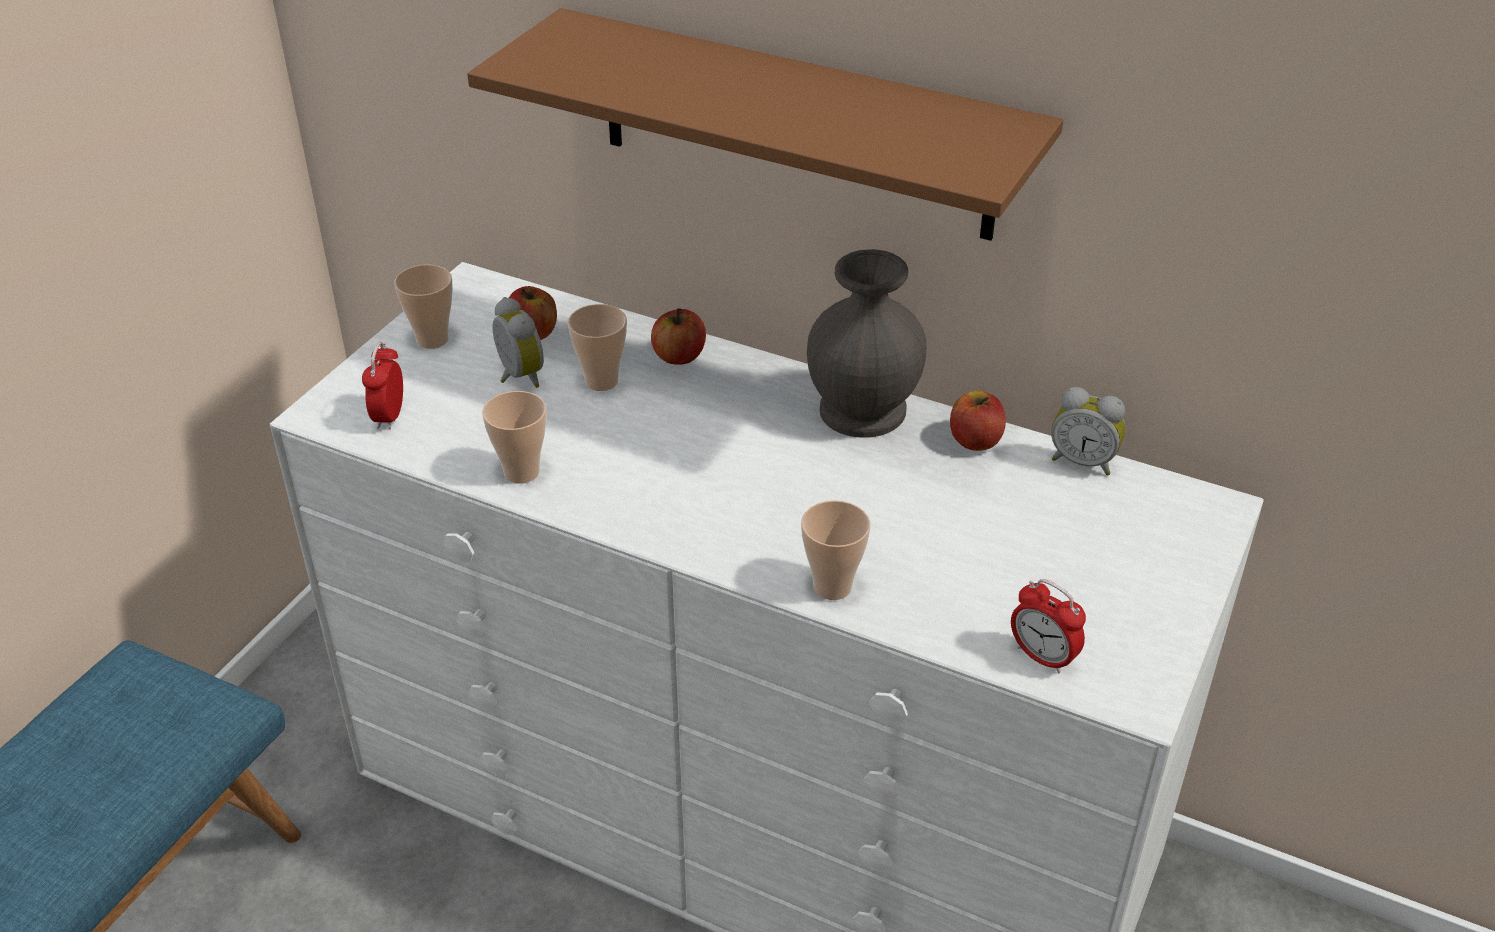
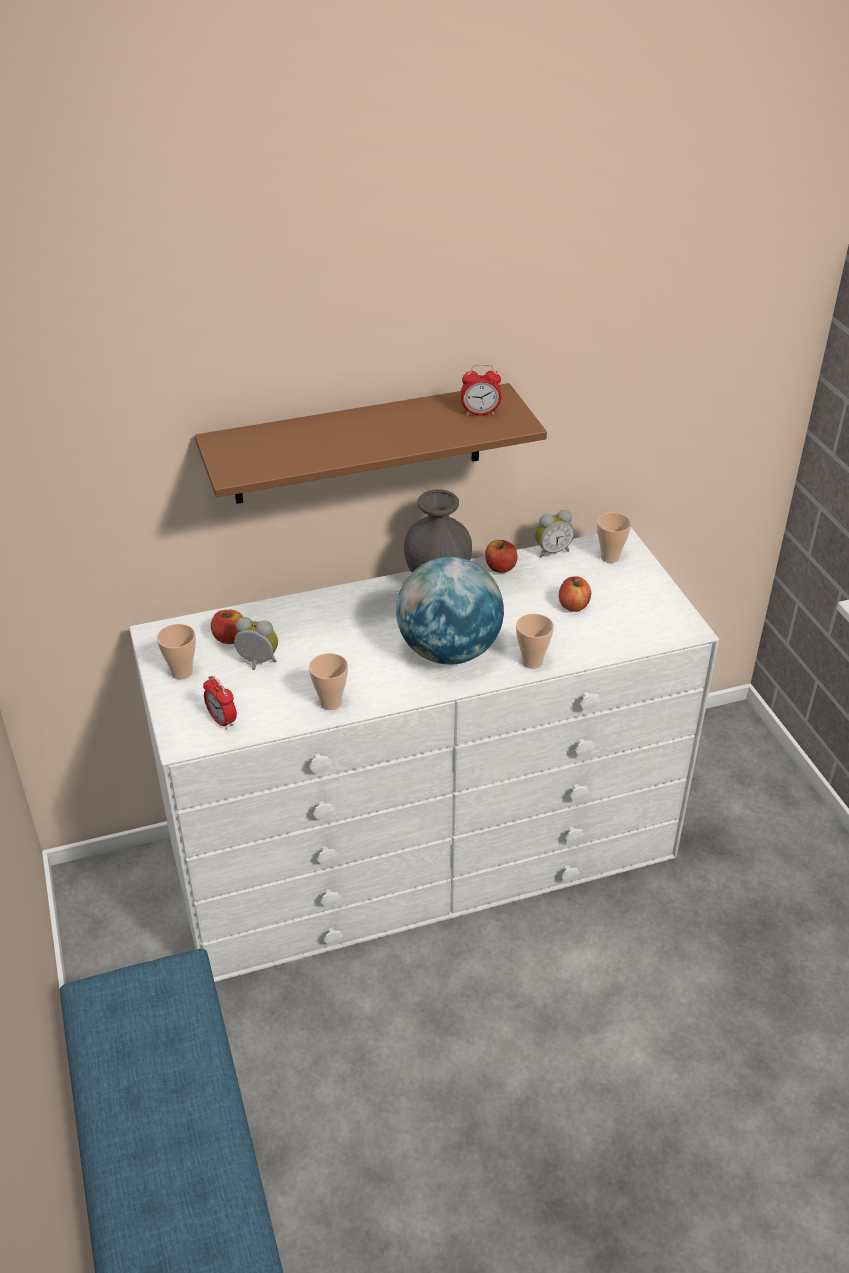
camera: 45 degrees left, 0 degrees up
(601, 381) = (301, 640): cup -> cup (610, 557)
(679, 356) = (320, 607): apple -> apple (573, 606)
(747, 502) = (449, 651): none -> globe
(1042, 657) = (640, 636): alarm clock -> alarm clock (480, 413)

